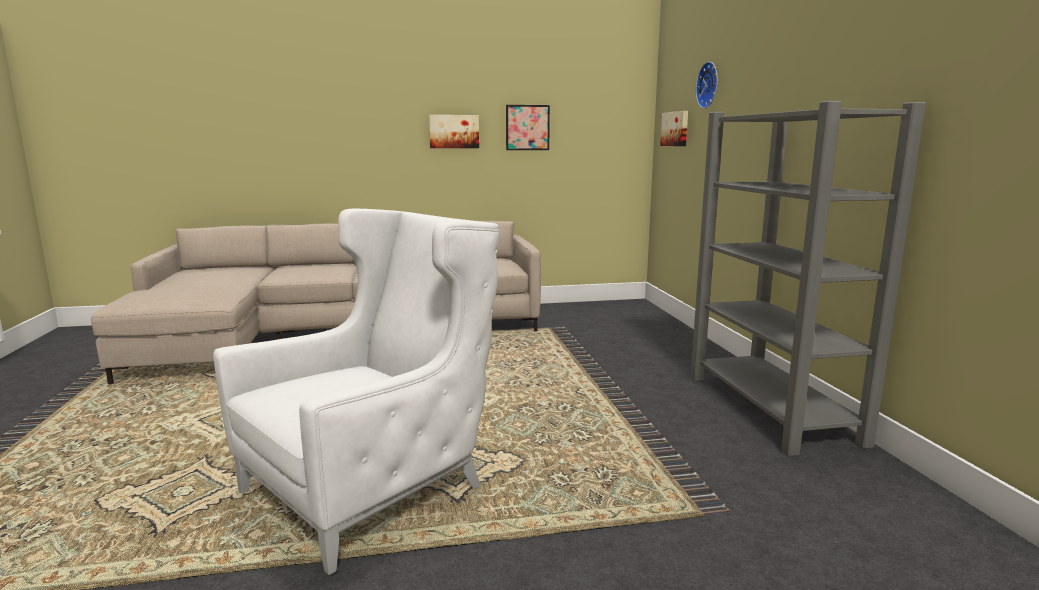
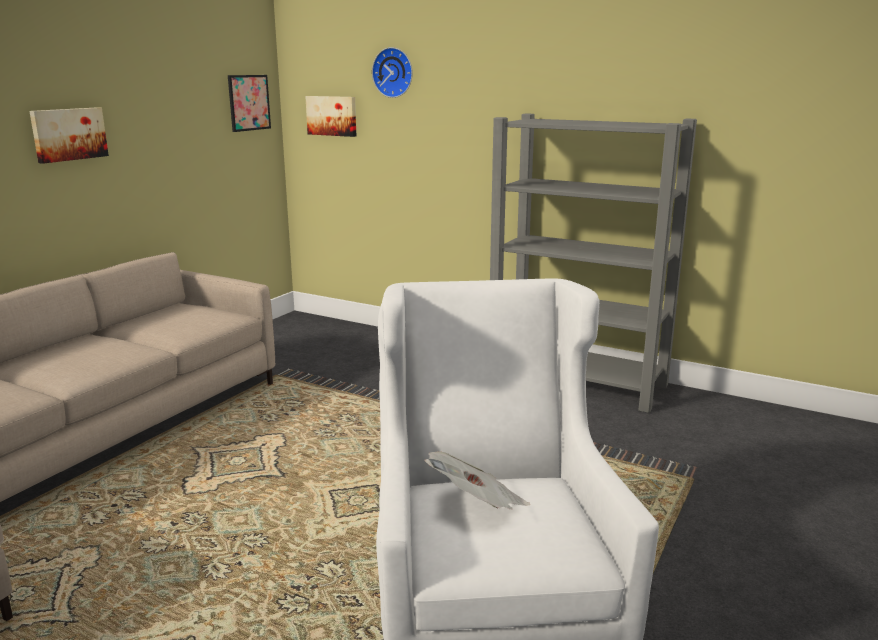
camera: 50 degrees left, 5 degrees up
(341, 379) = (477, 505): none -> newspaper
(527, 127) = (159, 121): picture -> picture (249, 102)

